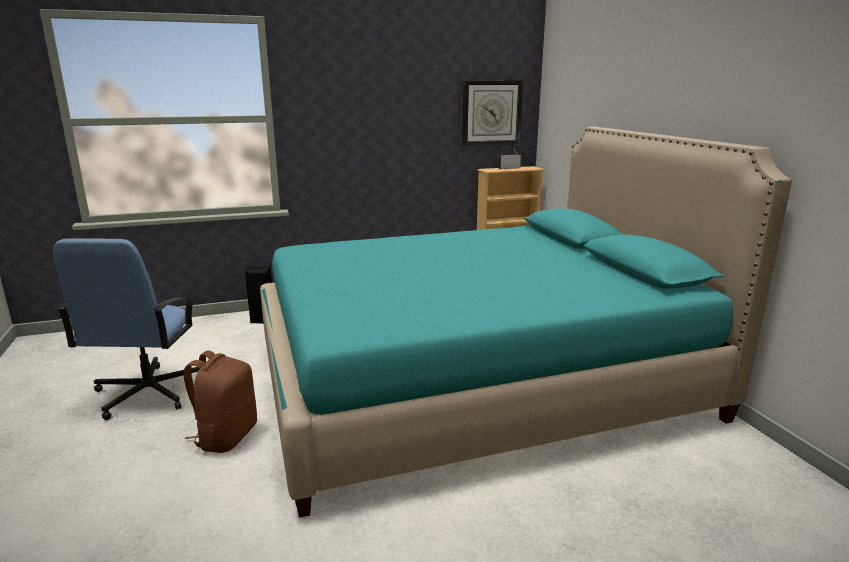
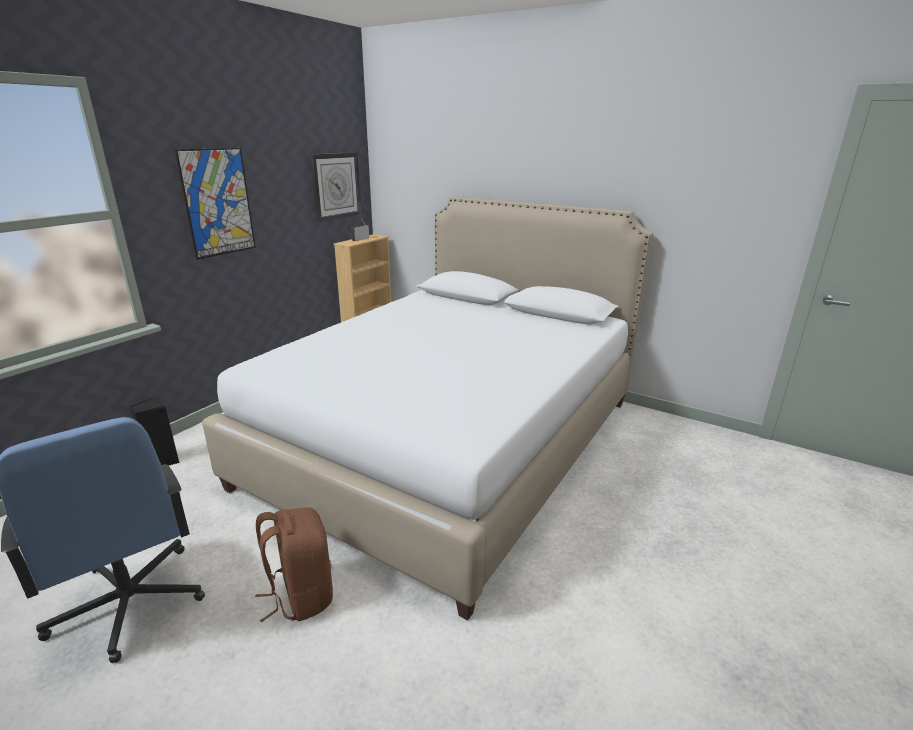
camera: 40 degrees left, 5 degrees up
(359, 118) = (218, 202): none -> picture
(475, 382) = (450, 441): turquoise bed -> white bed

